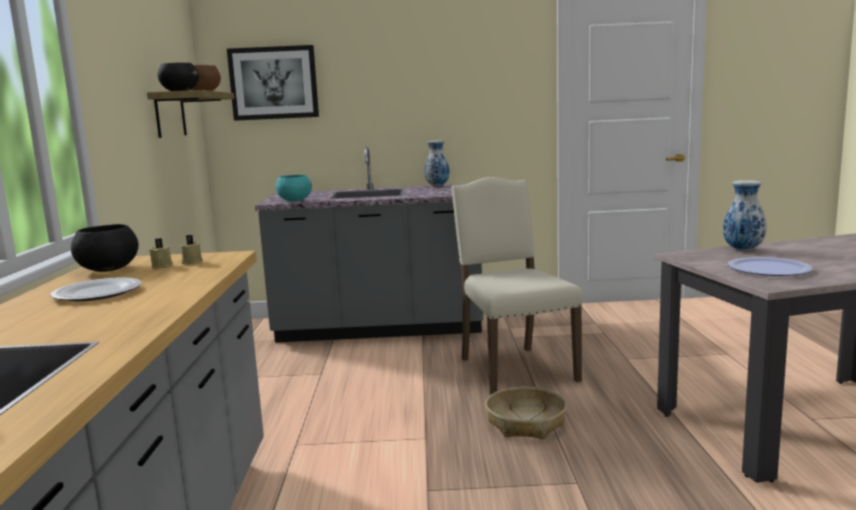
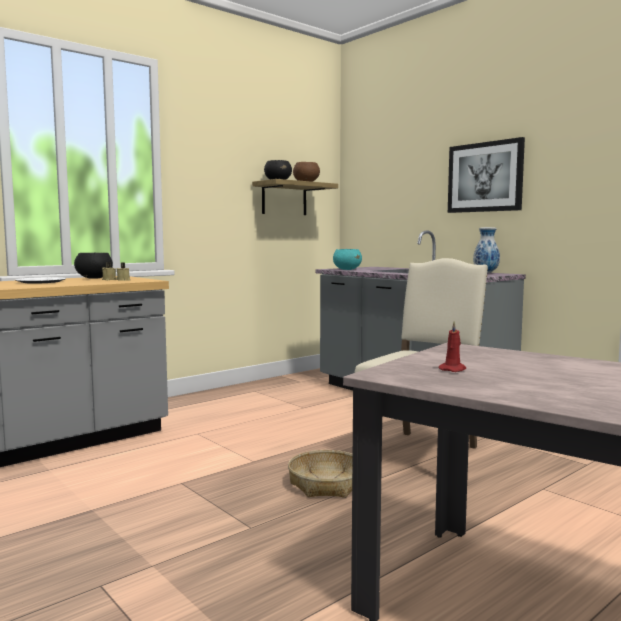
camera: 50 degrees right, 5 degrees down
(273, 83) = (382, 176): picture -> picture (485, 177)
(743, 250) = (534, 358): vase -> none
(768, 269) = (453, 369): plate -> red candle

